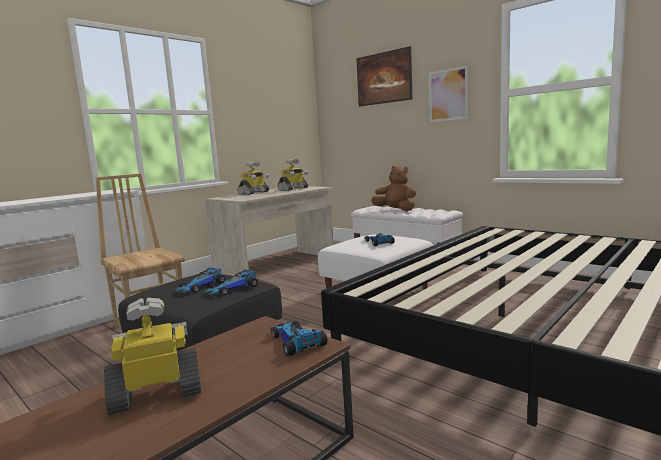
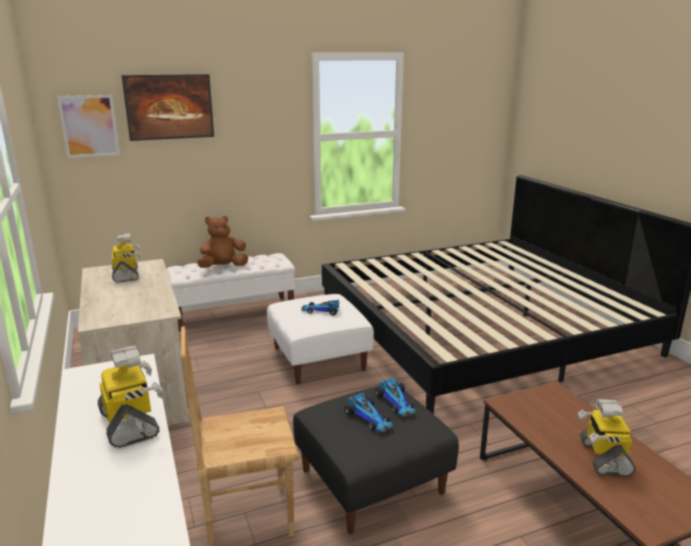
camera: 65 degrees left, 10 degrees up
(254, 193) = (103, 297): toy robot -> toy robot (131, 424)
(294, 342) = (544, 397): toy car -> none
(448, 95) = (259, 135): picture -> picture (89, 126)

